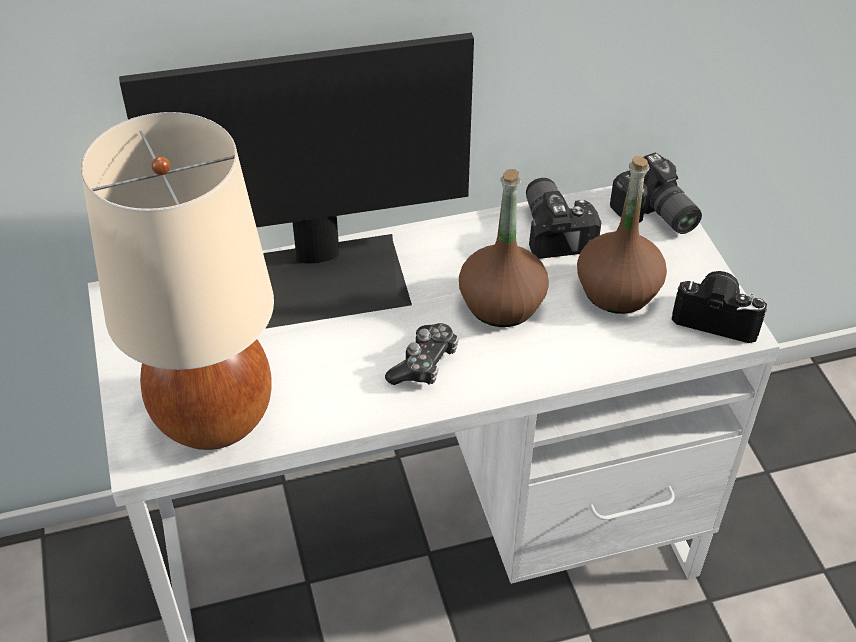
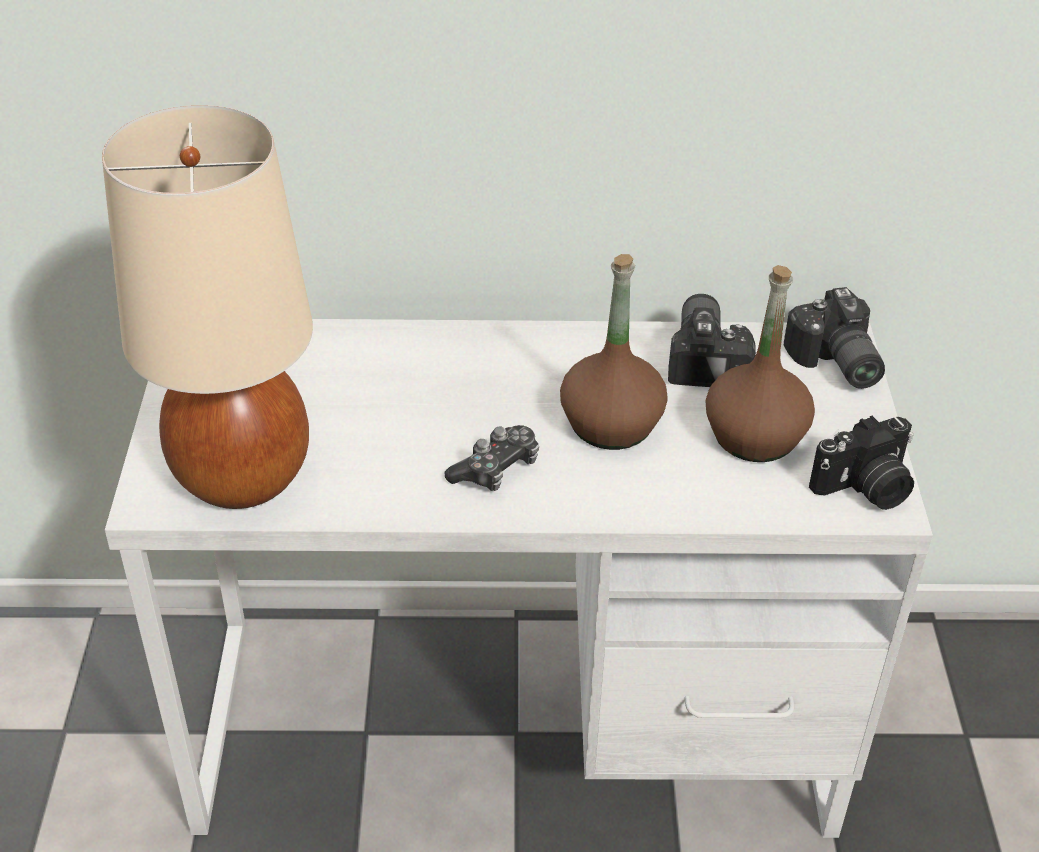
camera: 15 degrees right, 5 degrees down
(323, 279) = (419, 360): monitor -> none
(717, 318) = (865, 488): camera -> camera turned 120 degrees clockwise

